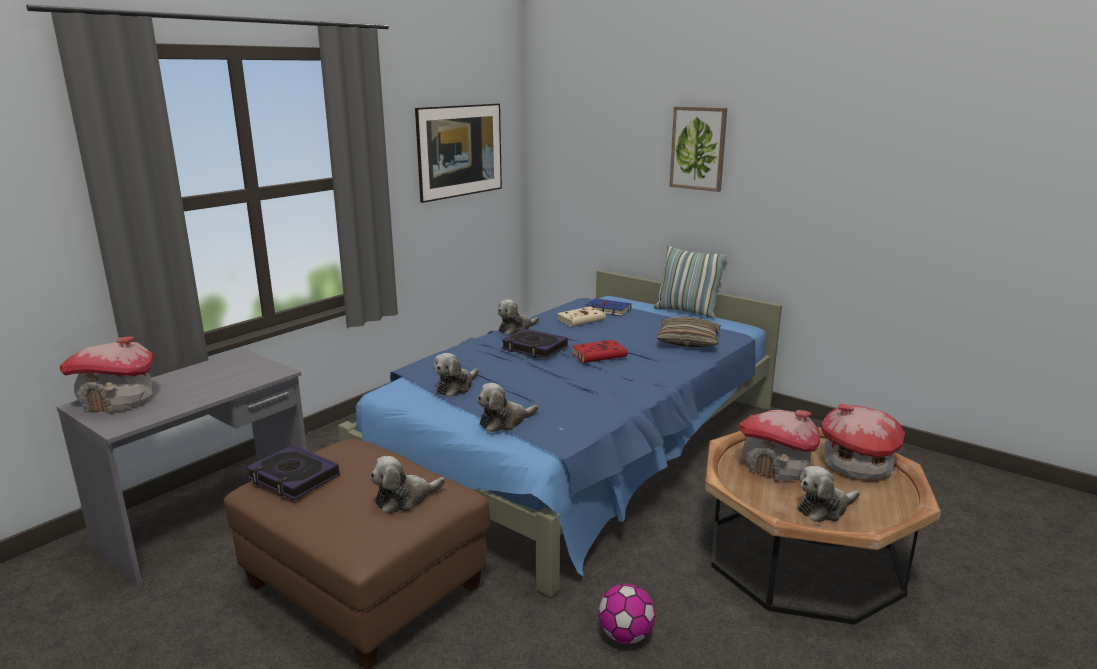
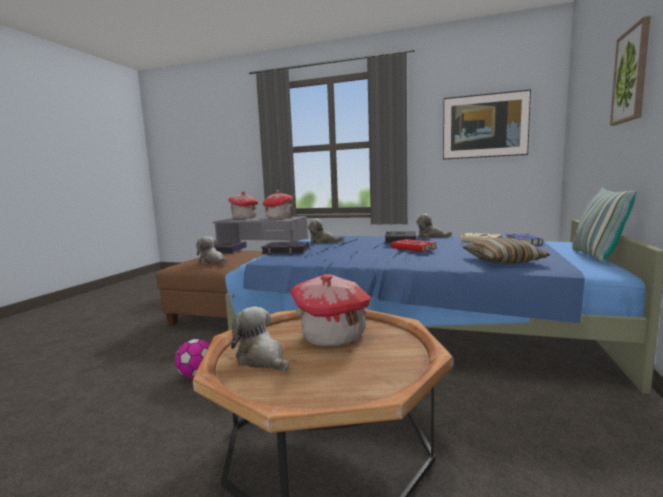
camera: 70 degrees right, 10 degrees down
(504, 422) = (286, 251): plush toy -> book
(856, 467) = (369, 371): toy house -> toy house (279, 218)

